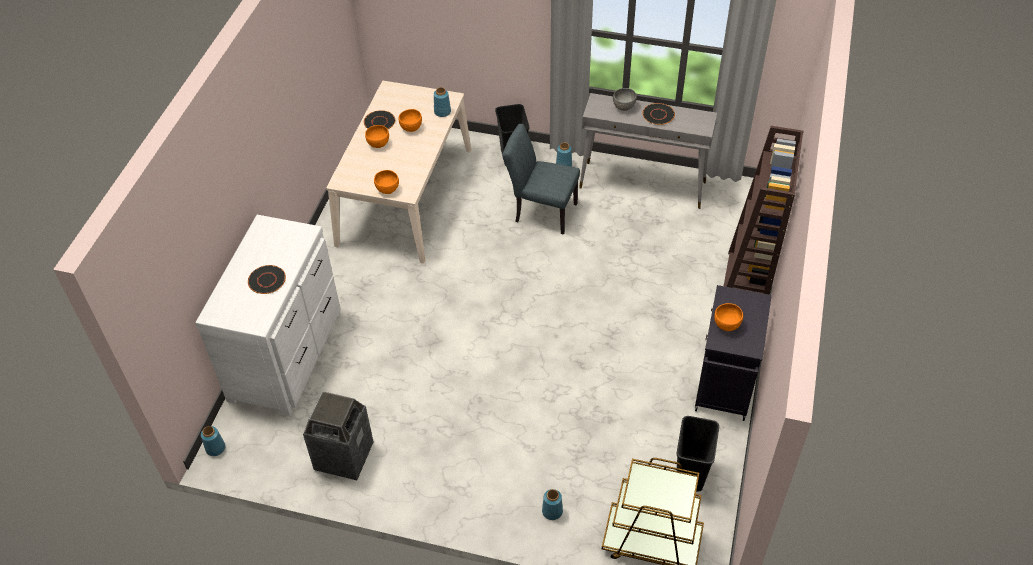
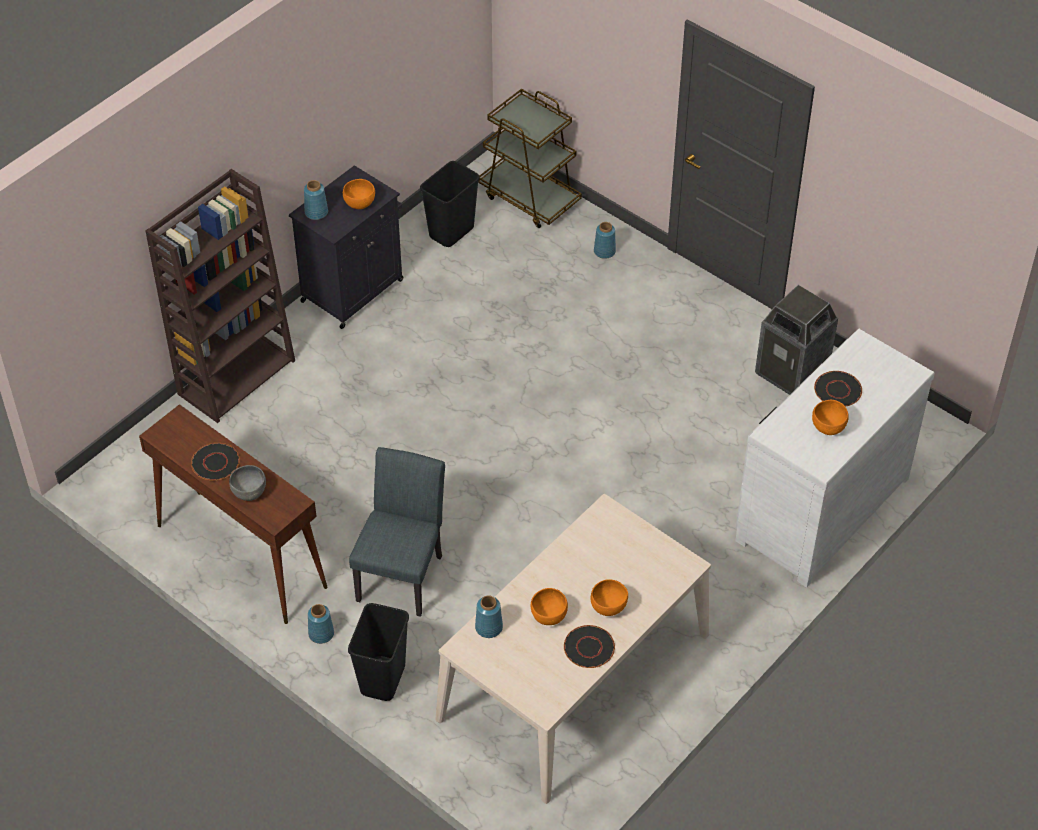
camera: 155 degrees left, 0 degrees up
(215, 448) = (931, 432): blue vase -> blue vase (316, 212)
(387, 190) = (629, 527): orange bowl -> orange bowl (828, 427)
(541, 211) = (403, 572): grey chair -> grey chair turned 120 degrees counterclockwise
(643, 185) = (240, 555): grey console table -> brown console table

